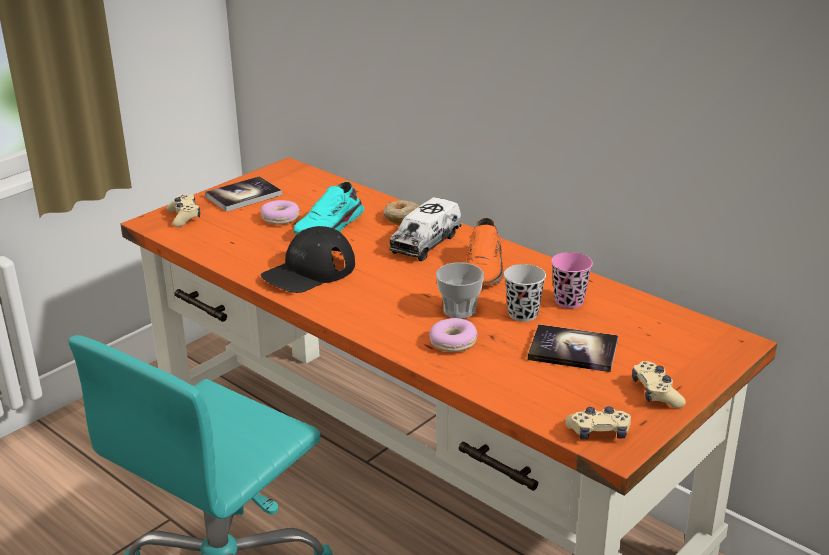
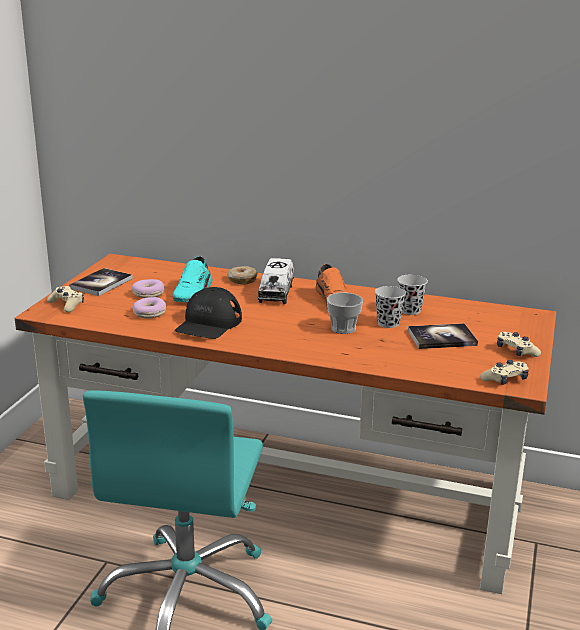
camera: 25 degrees left, 5 degrees down
(453, 342) = (359, 348): donut -> donut (149, 313)
(569, 301) = (410, 310): pink cup -> black cup

